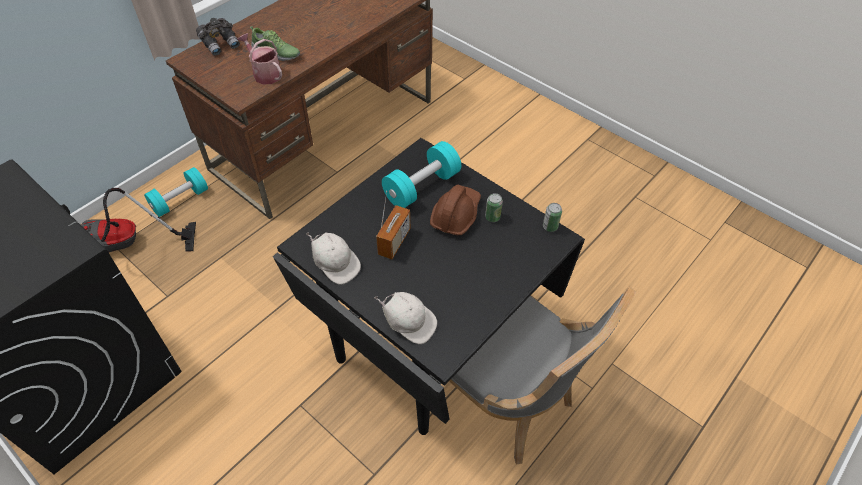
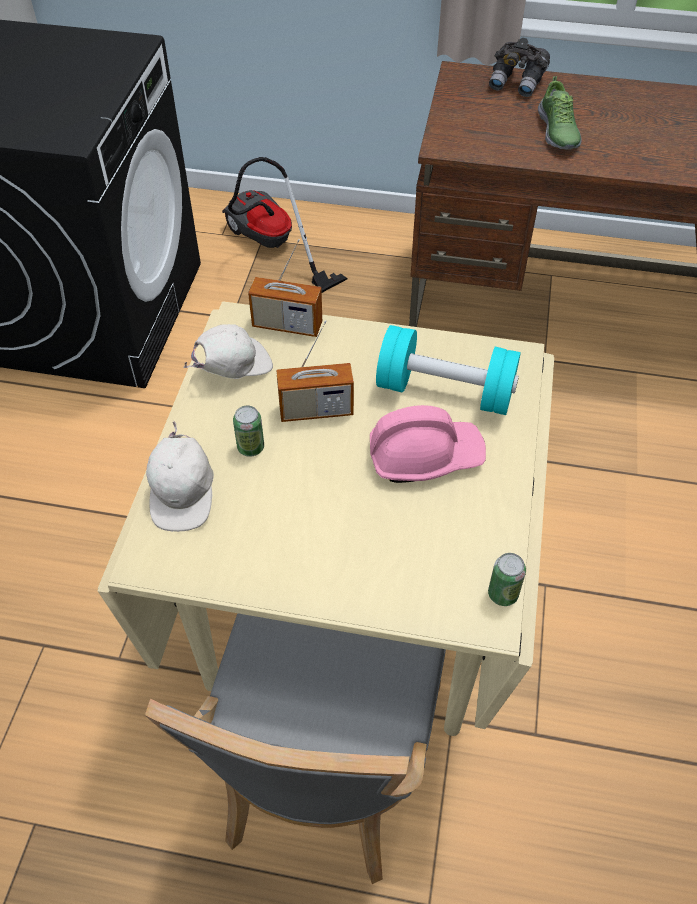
camera: 60 degrees right, 0 degrees up
(180, 200) = (366, 248): turquoise dumbbell -> none
(265, 73) = (508, 142): watering can -> none
(323, 226) = (287, 325): none -> radio
(335, 264) = (232, 369): white cap -> white cap turned 135 degrees counterclockwise
(428, 344) = (348, 619): black dining table -> beige dining table
(455, 214) = (424, 456): brown hard hat -> pink hard hat
(492, 217) = (457, 504): can -> can (250, 447)

